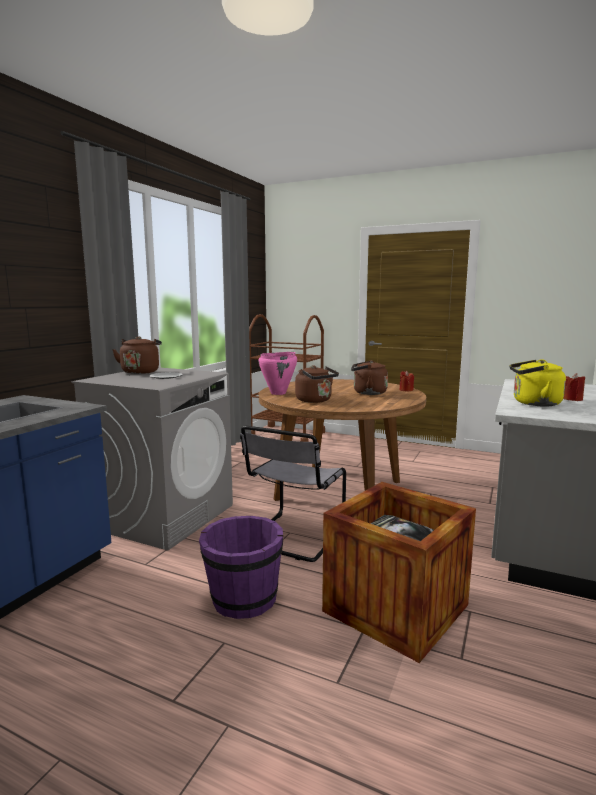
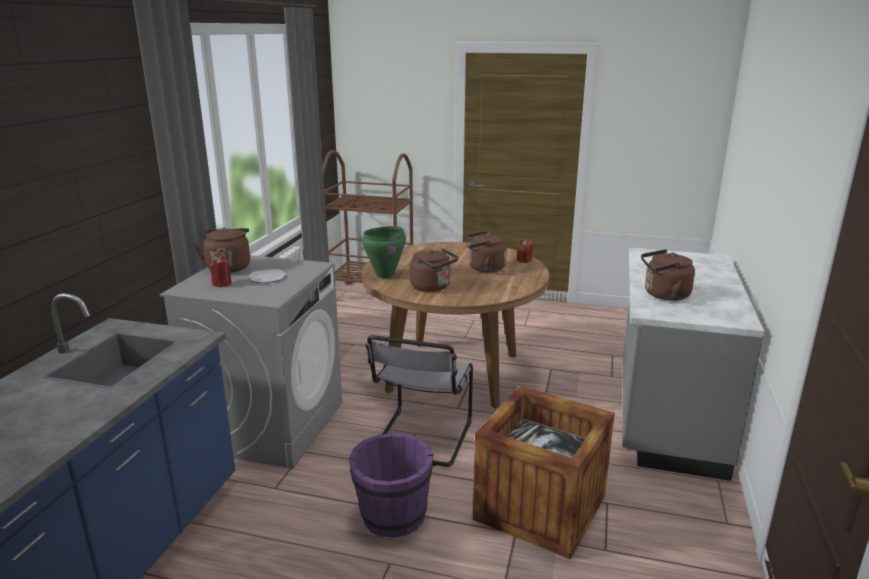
camera: 10 degrees left, 10 degrees up
(278, 393) = (385, 275): pink cooking pot -> green cooking pot
(533, 403) = (663, 295): yellow kettle -> brown kettle
(572, 399) = (699, 285): red candle -> red candle (222, 284)

